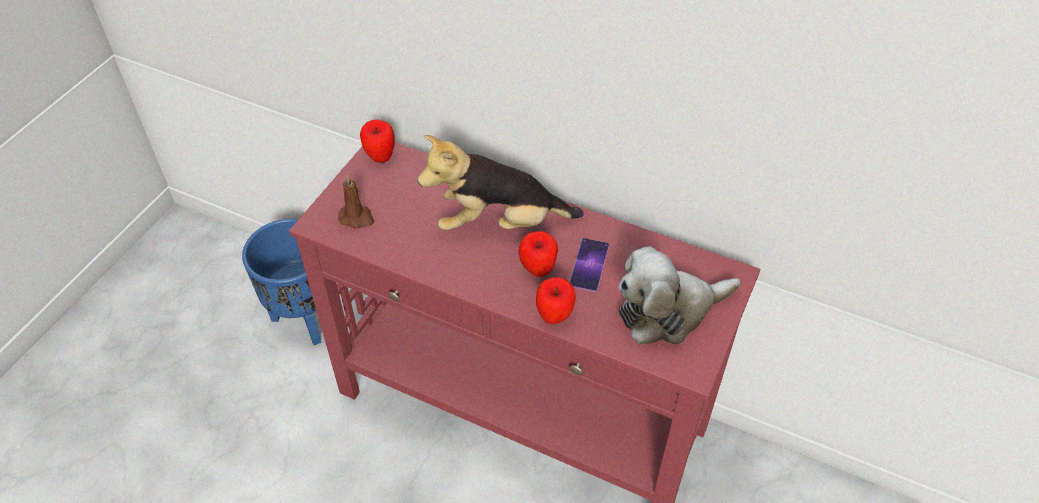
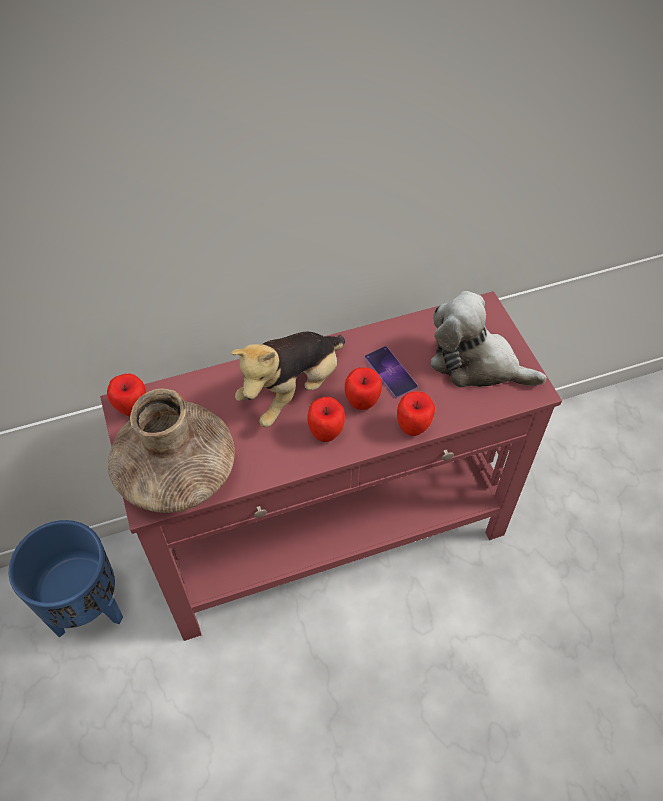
camera: 45 degrees left, 5 degrees up
(357, 218) = (177, 473): brown candle -> brown vase
(485, 270) = (326, 434): none -> apple
(668, 311) = (476, 364): plush toy -> plush toy turned 90 degrees clockwise

